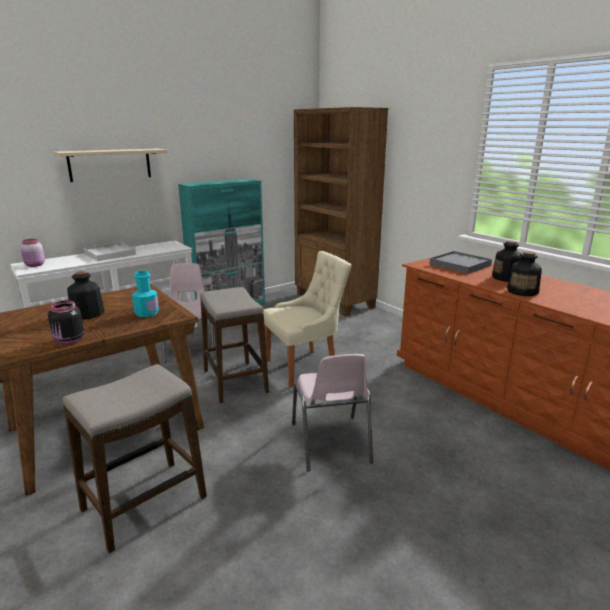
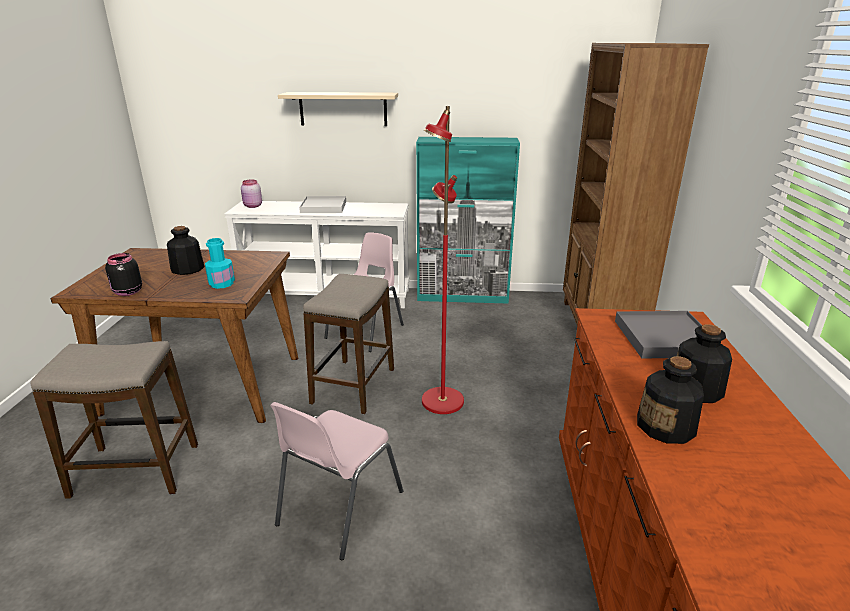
camera: 40 degrees right, 5 degrees up
(305, 367) = (441, 401): beige chair -> red floor lamp

